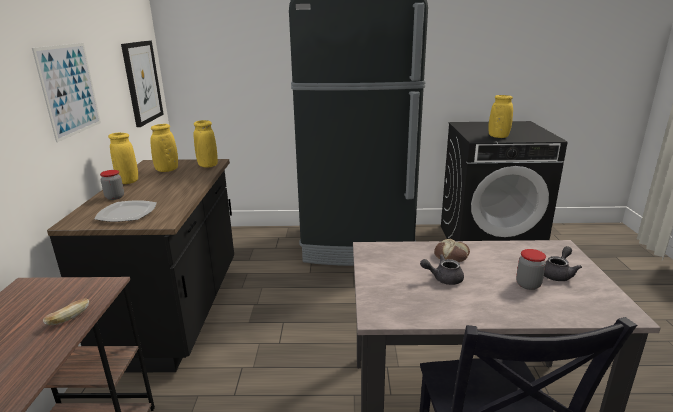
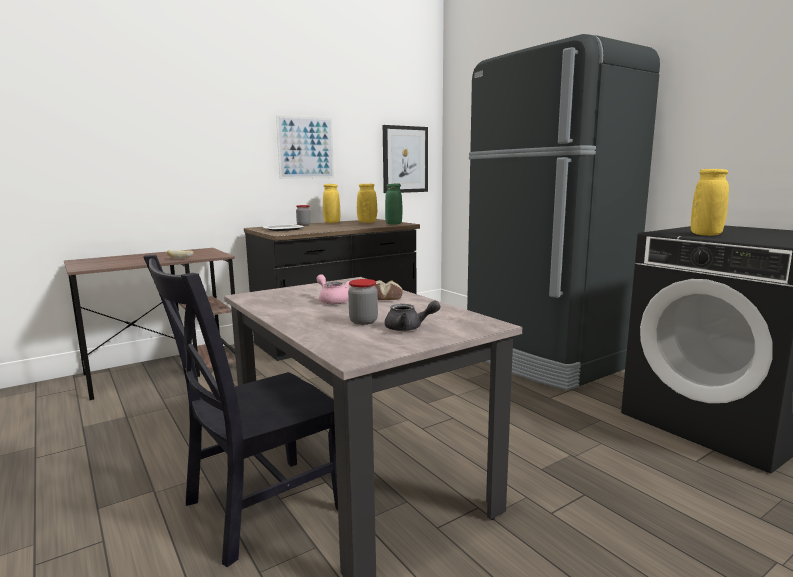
camera: 55 degrees right, 10 degrees down
(208, 166) = (393, 224): yellow vase -> green vase
(443, 278) = (332, 300): grey teapot -> pink teapot

